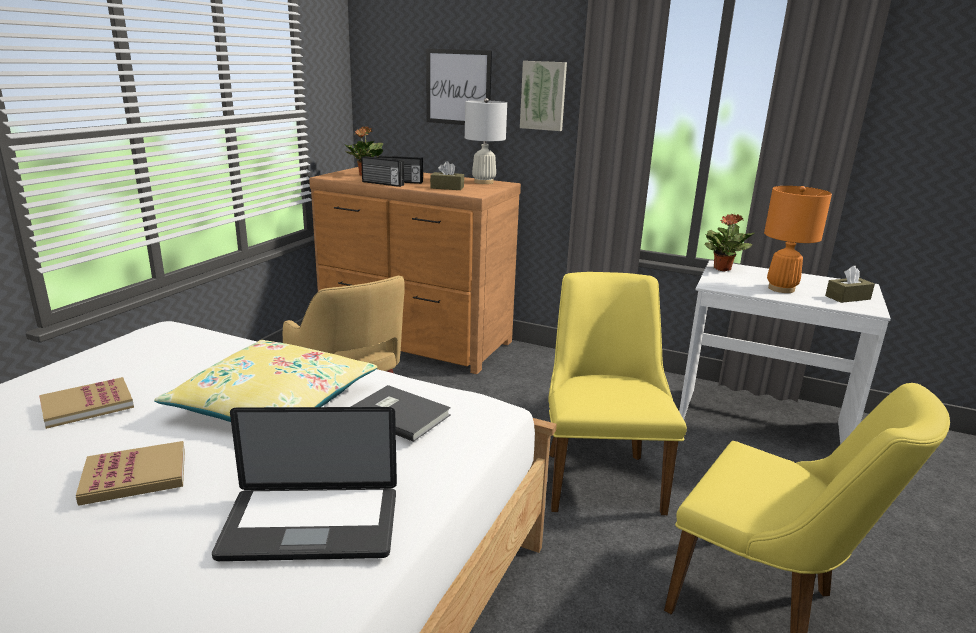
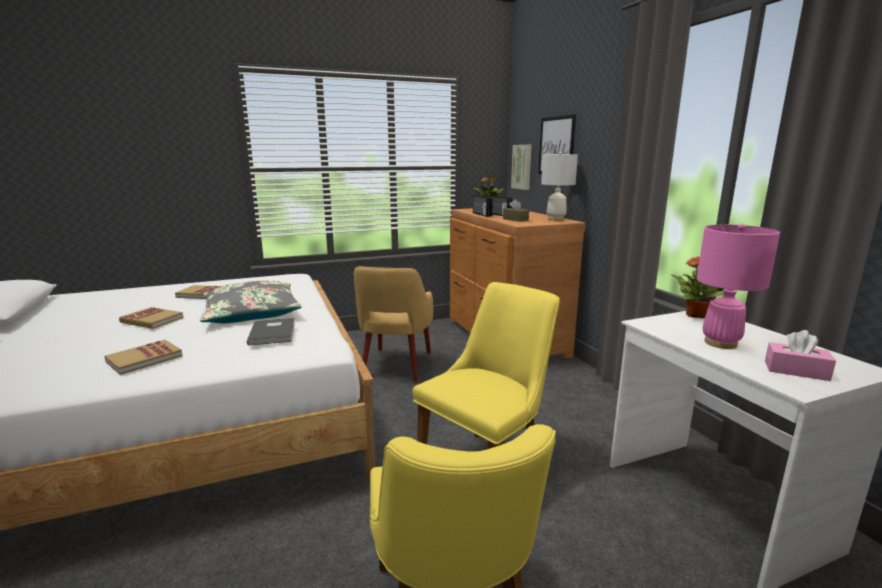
camera: 45 degrees right, 5 degrees down
(274, 404) = (252, 313): yellow pillow -> grey pillow
(311, 525) = (144, 359): laptop -> book
(543, 95) = (604, 148): picture -> picture (522, 167)
(781, 289) = (720, 343): orange table lamp -> pink table lamp
(847, 297) = (796, 371): brown tissue box -> pink tissue box

